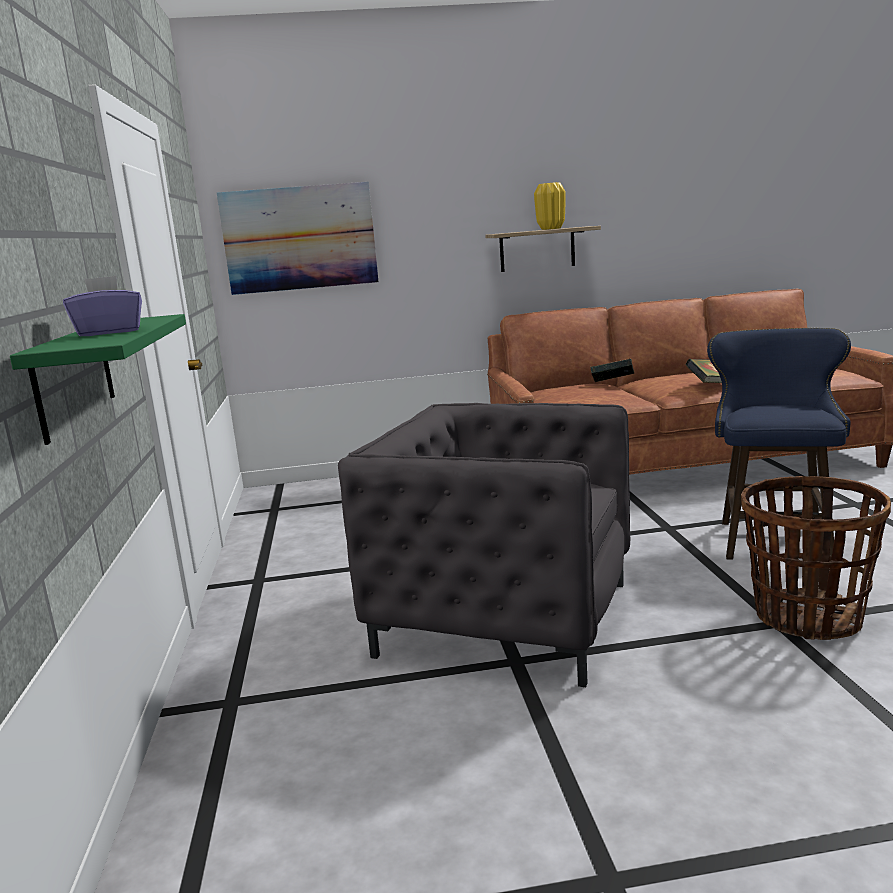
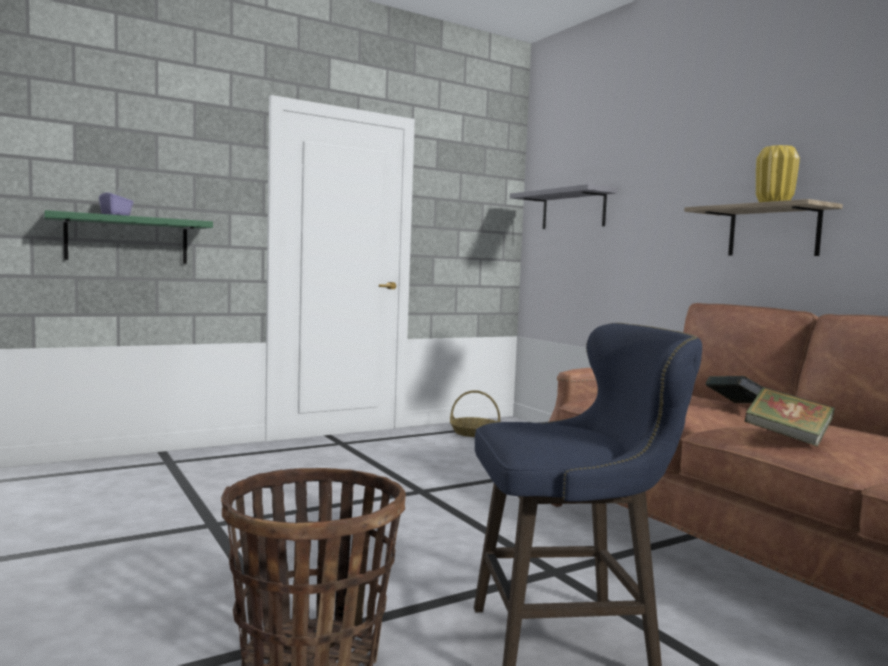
camera: 65 degrees right, 10 degrees down
(291, 511) = (474, 433): none -> basket
(300, 238) = (573, 210): picture -> grey shelf
(504, 617) = (291, 514): grey armchair -> none

